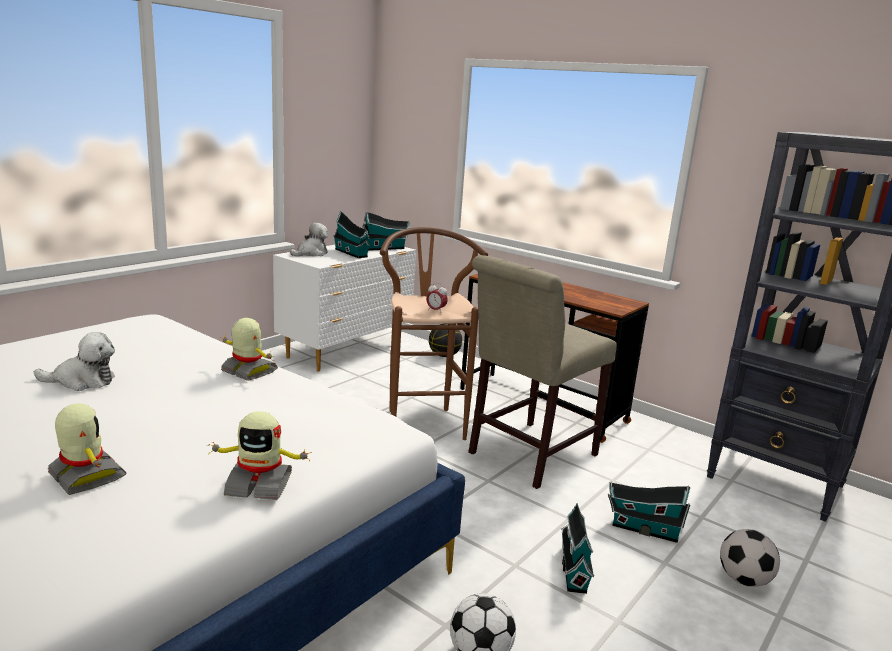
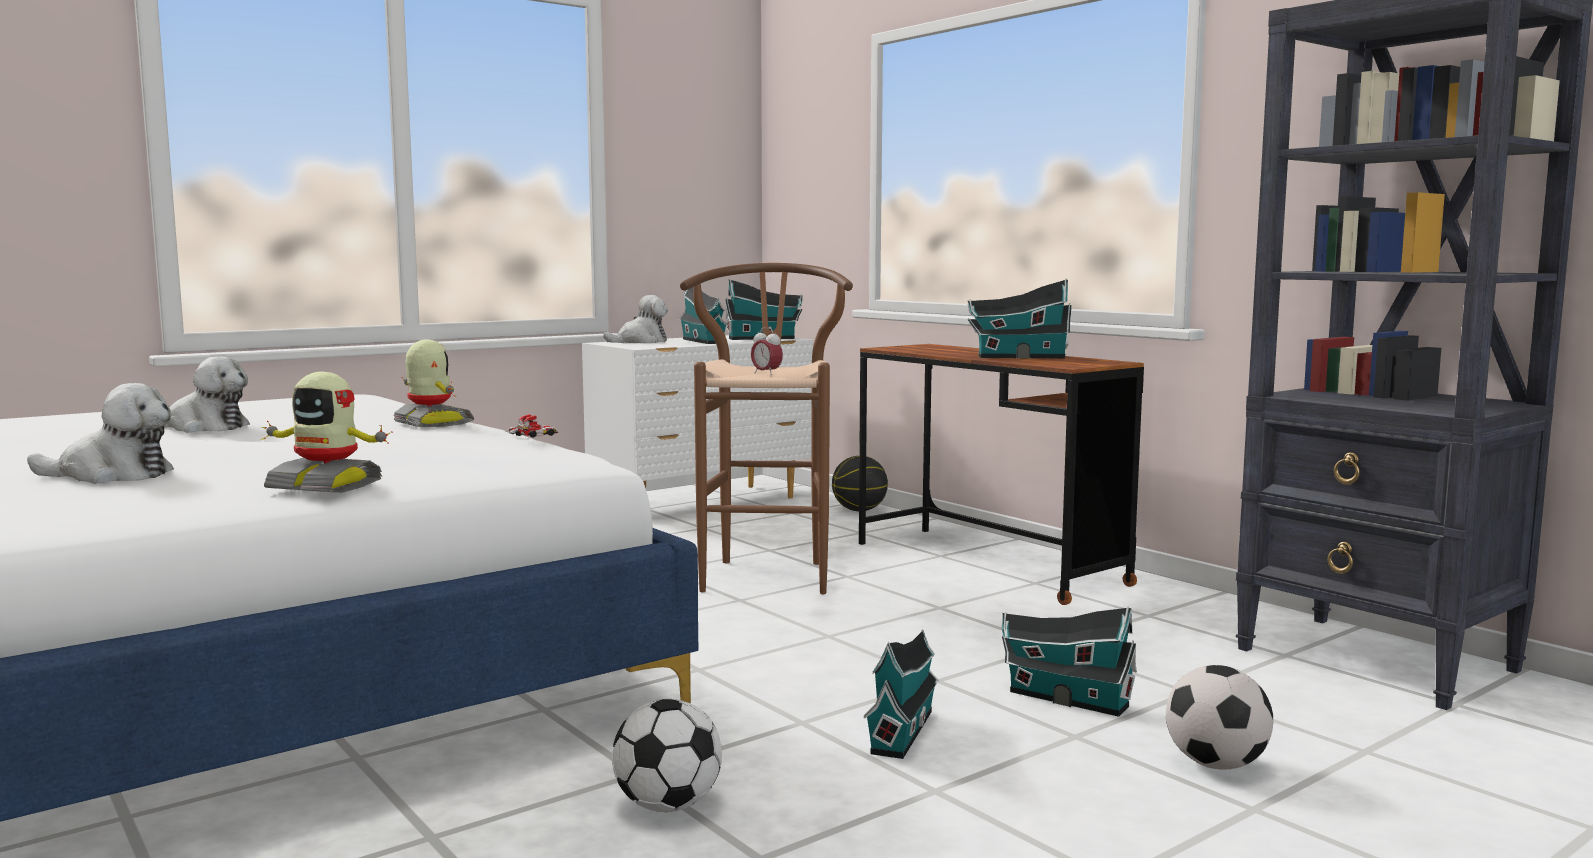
camera: 15 degrees right, 10 degrees down
(85, 476) = (112, 475): toy robot -> plush toy
(335, 393) = (531, 437): none -> toy car
(527, 455) = (918, 613): beige chair -> none
(574, 293) = (1017, 357): none -> toy house

